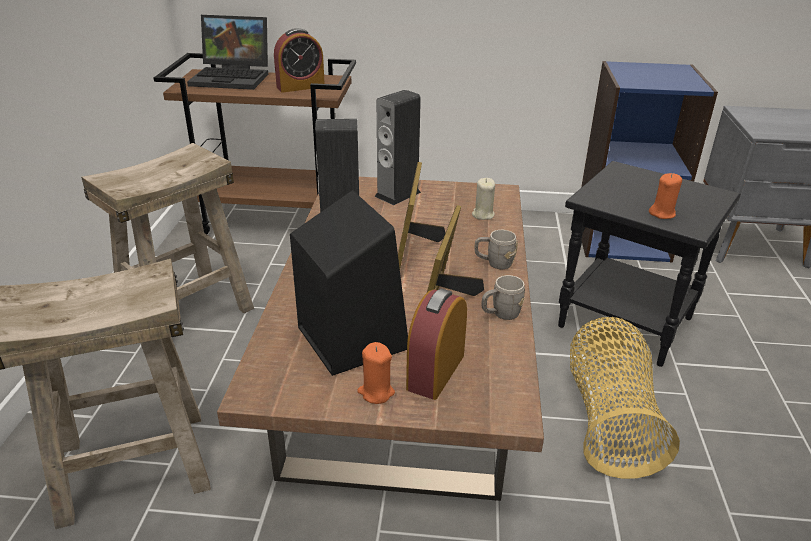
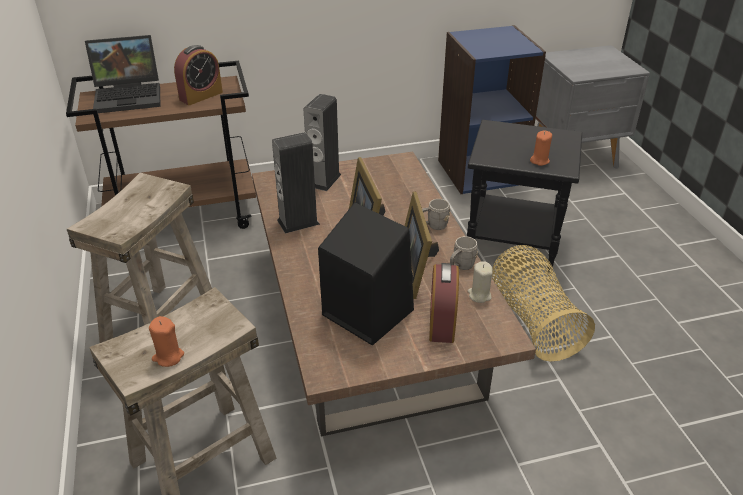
camera: 20 degrees left, 5 degrees up
(376, 392) = (410, 348): orange candle -> orange candle (168, 356)
(482, 214) = (401, 185): beige candle -> beige candle (479, 295)

